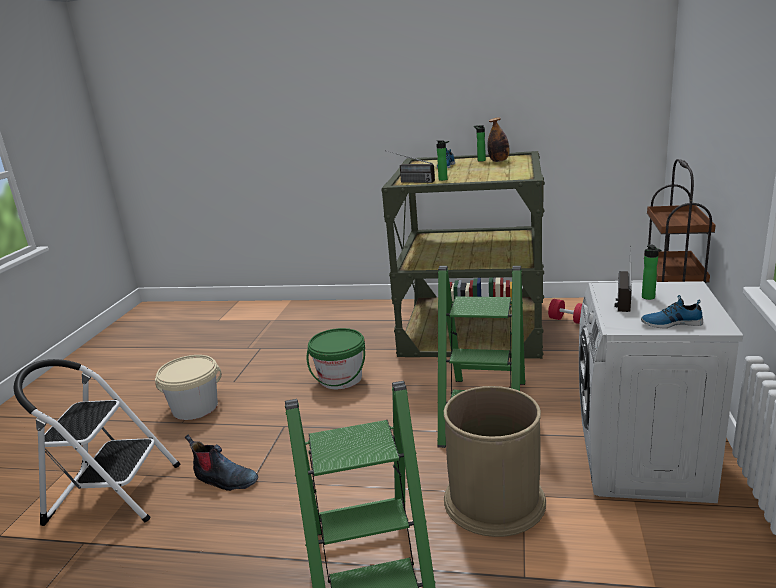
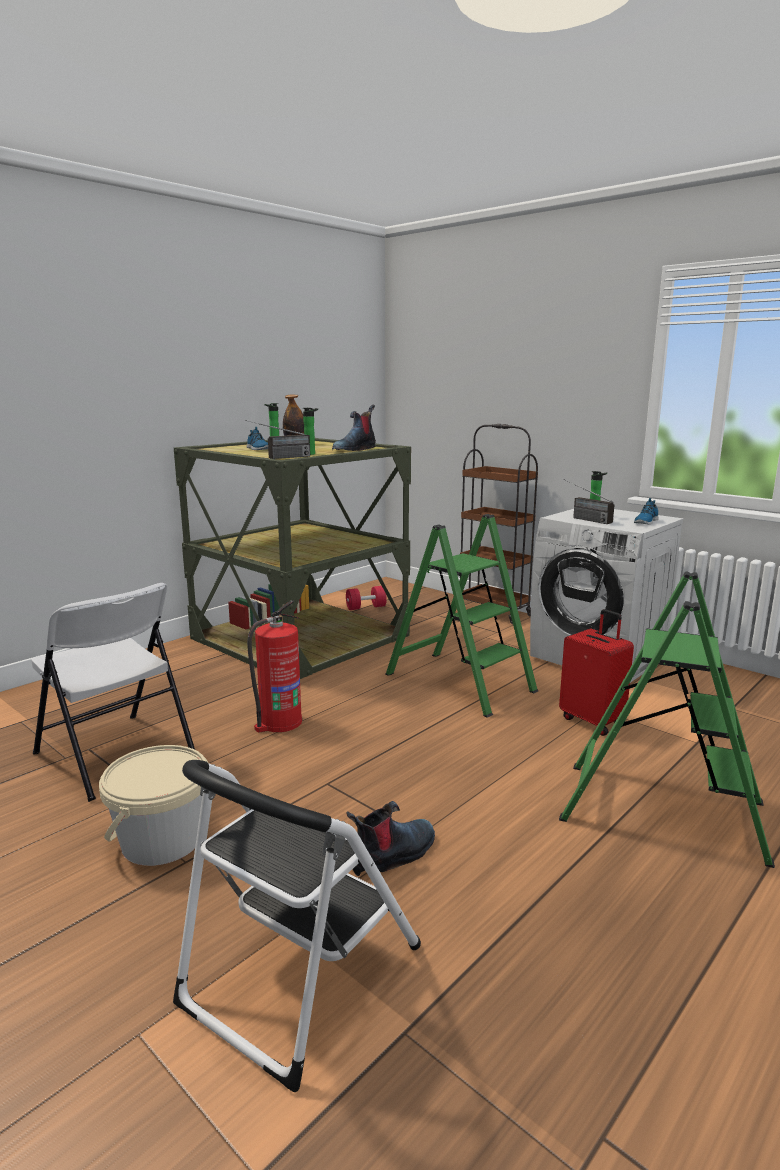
camera: 60 degrees left, 5 degrees down
(260, 356) = (114, 755): none -> white chair
(340, 379) = (279, 722): green bucket -> fire extinguisher
(494, 177) = (354, 449): none -> boot
(494, 500) = (593, 721): brown trash can -> red suitcase

